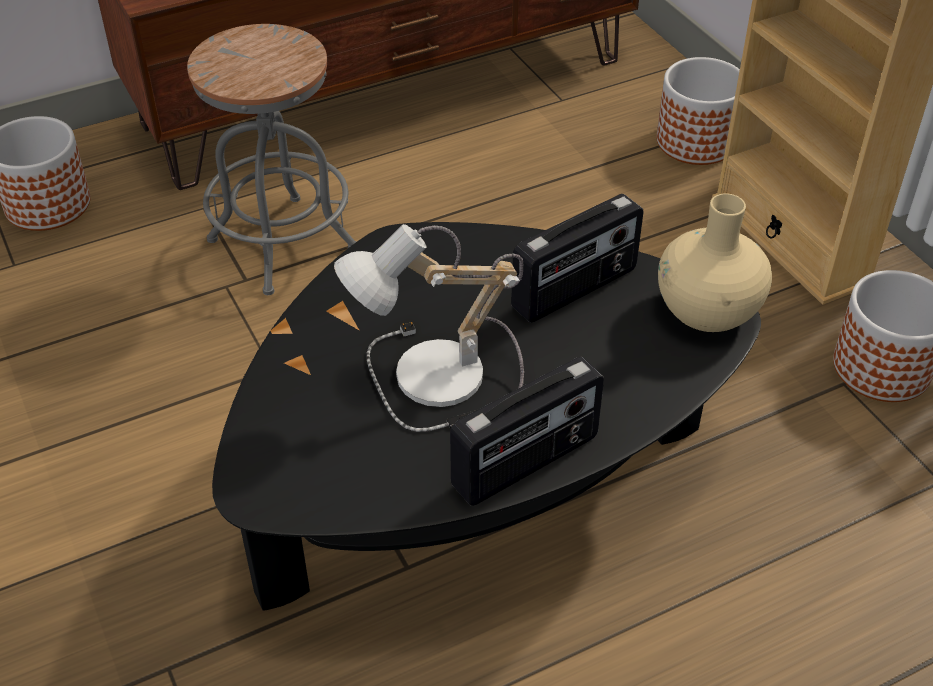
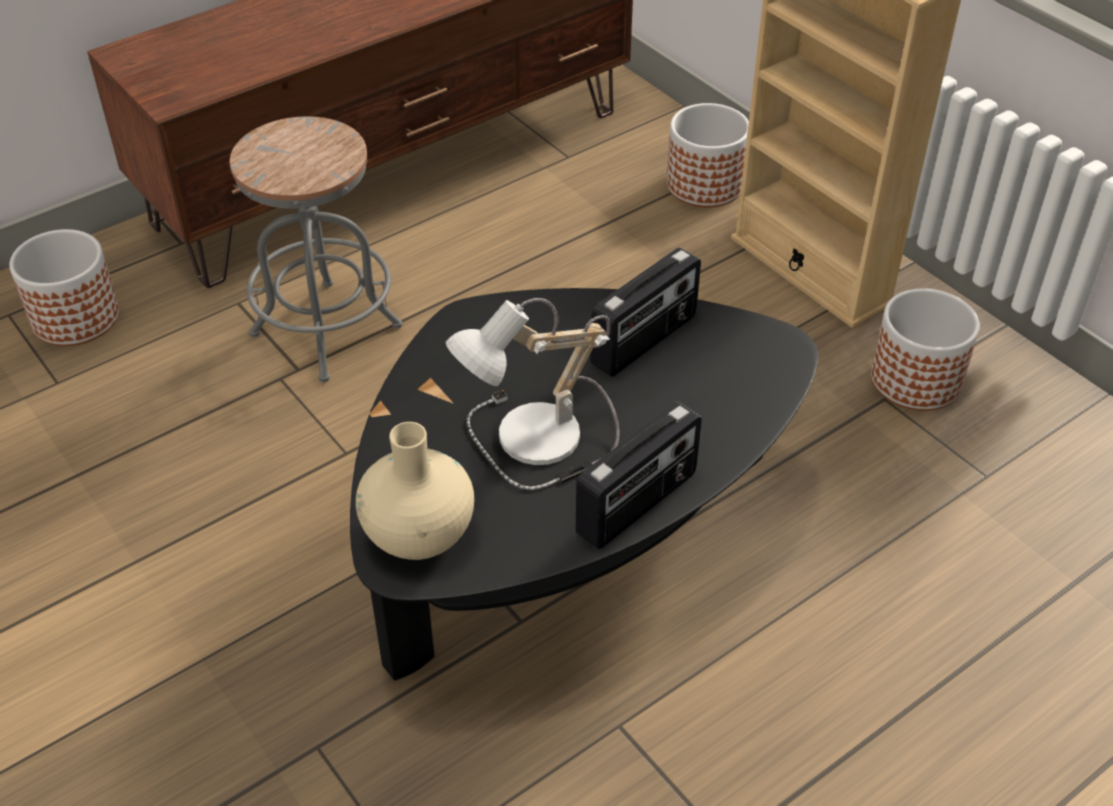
camera: 10 degrees left, 0 degrees up
(707, 311) = (768, 347): beige vase -> beige vase (418, 534)

